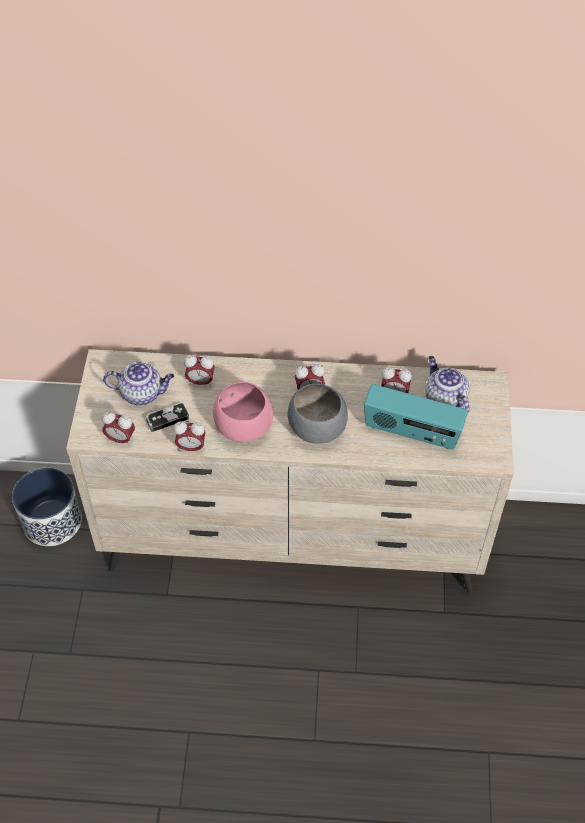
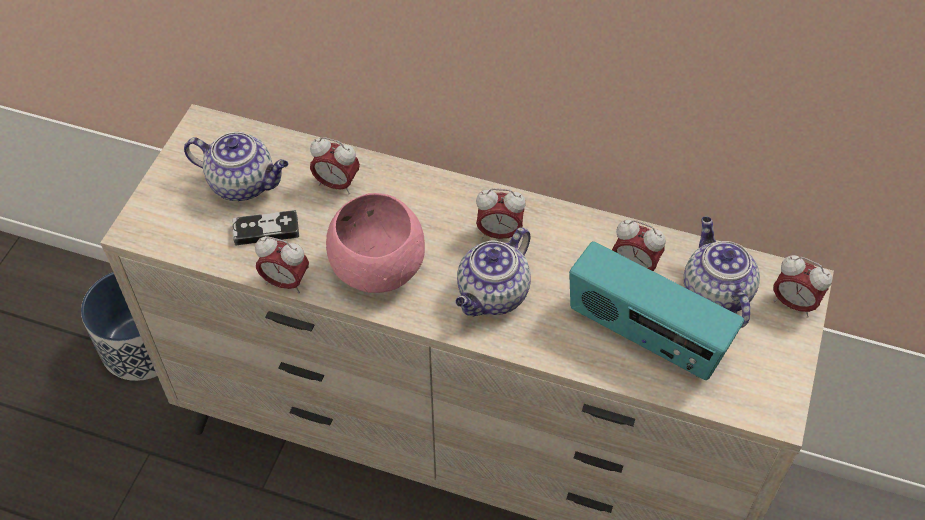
camera: 15 degrees right, 0 degrees up
(120, 439) = (185, 246): alarm clock -> alarm clock (793, 303)
(317, 428) = (492, 296): grey bowl -> teapot

